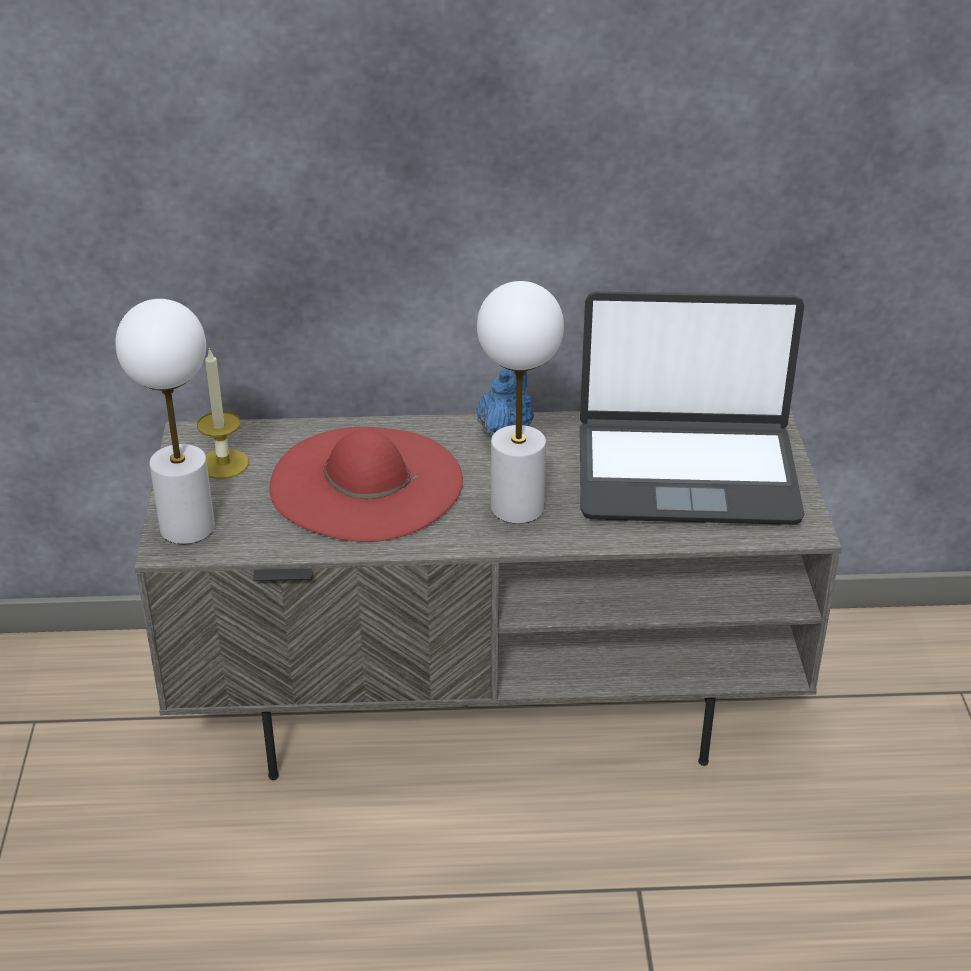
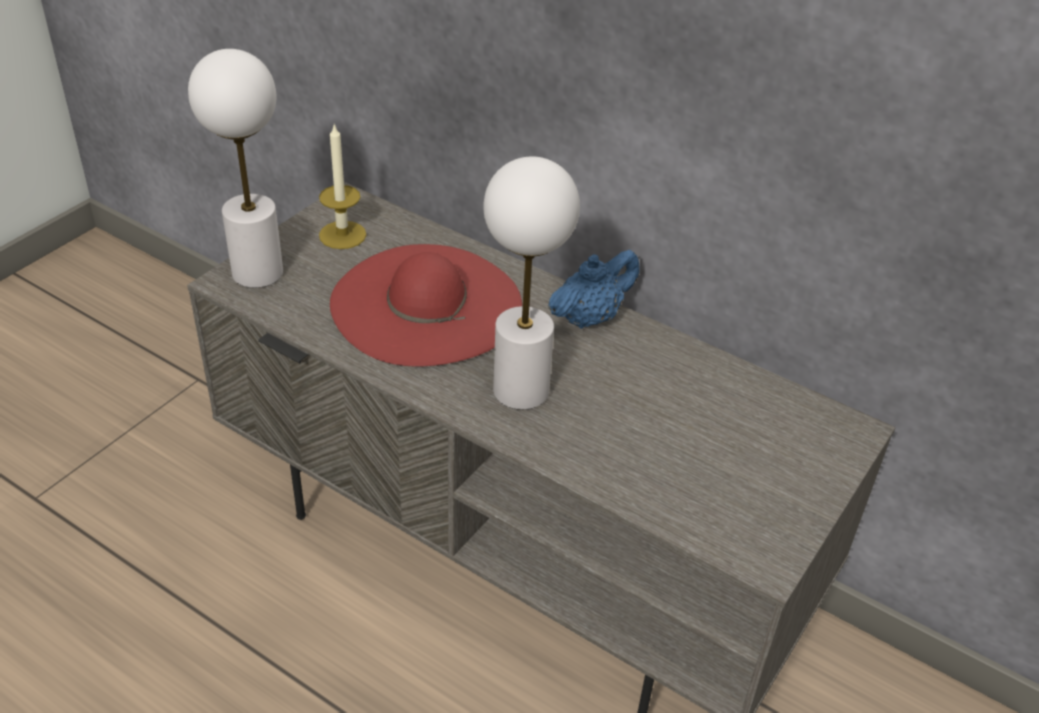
camera: 35 degrees right, 5 degrees up
(686, 473) = (710, 440): laptop -> none

